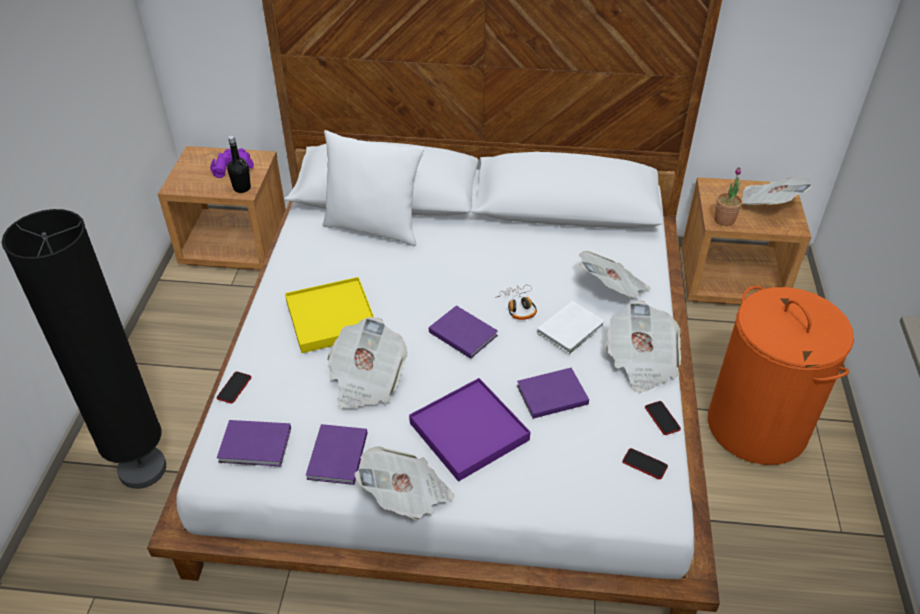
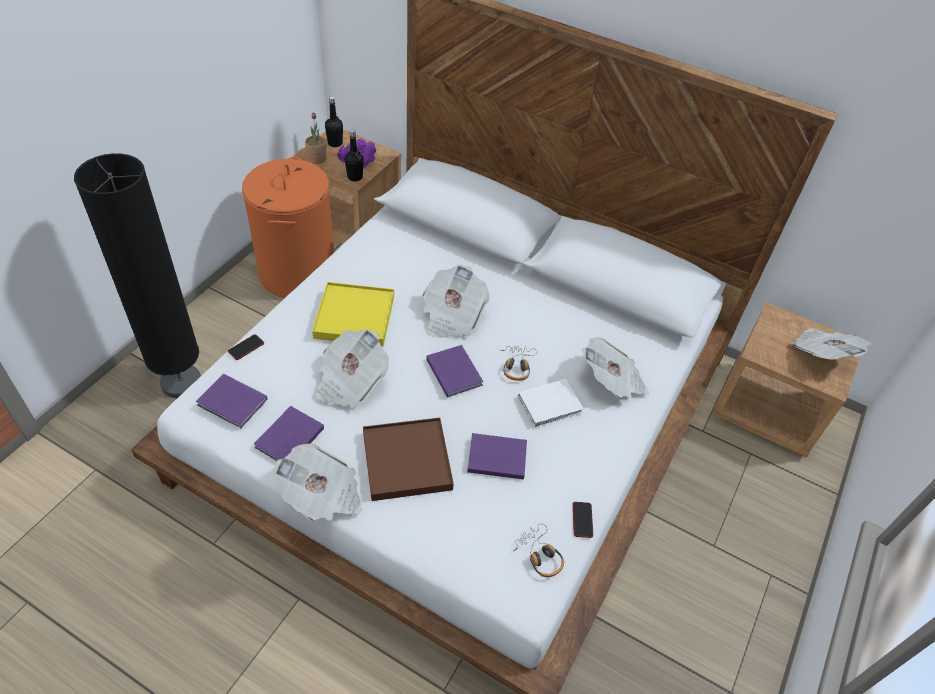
camera: 20 degrees right, 5 degrees up
(200, 162) = (335, 143): none -> black bottle
(374, 227) = (438, 249): white pillow -> none
(469, 431) = (407, 461): purple tray -> brown tray
(641, 362) = (595, 460): newspaper -> newspaper (452, 316)
(644, 464) = (539, 555): phone -> headphones
(724, 219) = (766, 353): potted plant -> potted plant (317, 159)
(757, 426) = (709, 559): orange laundry basket -> orange laundry basket (298, 274)

